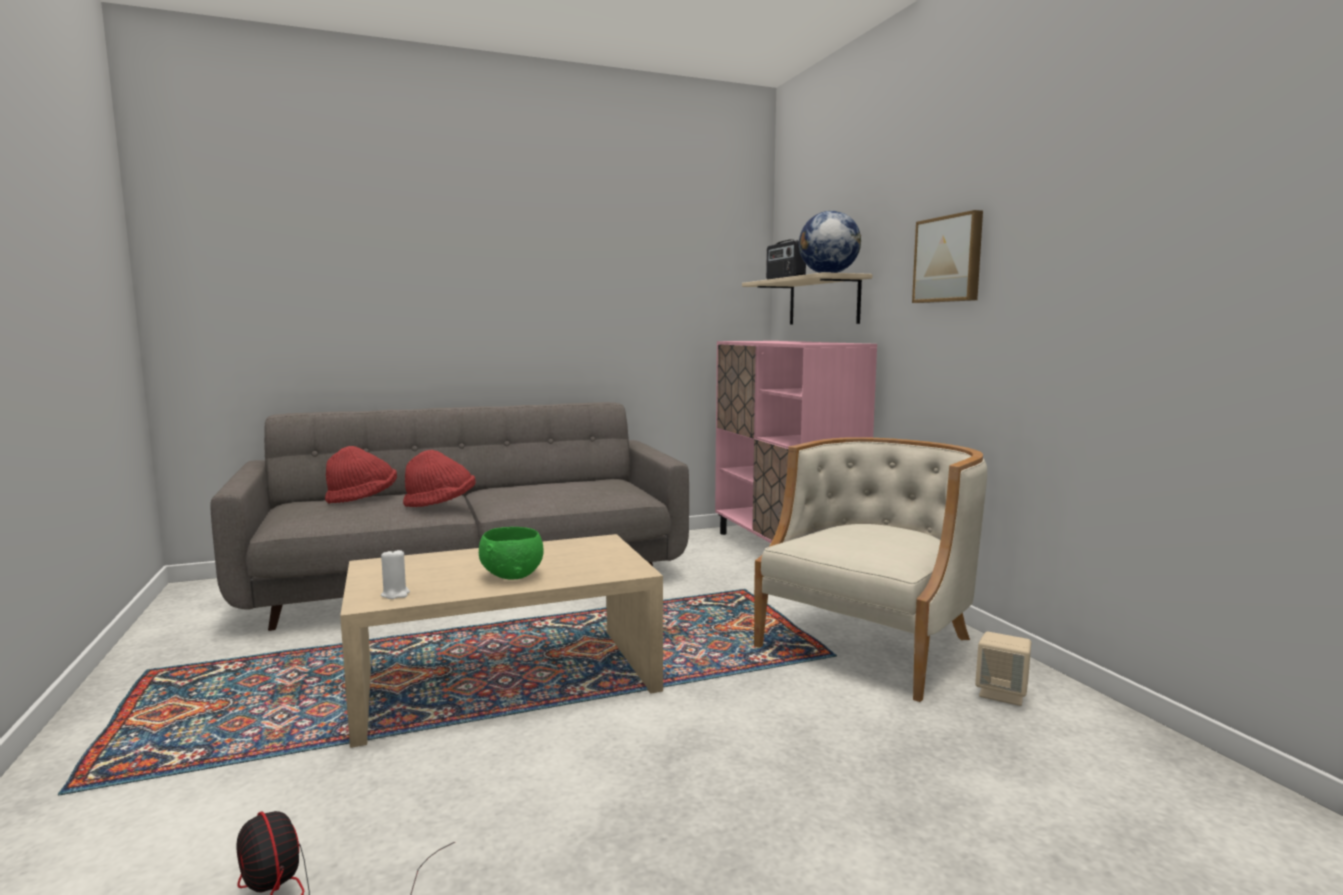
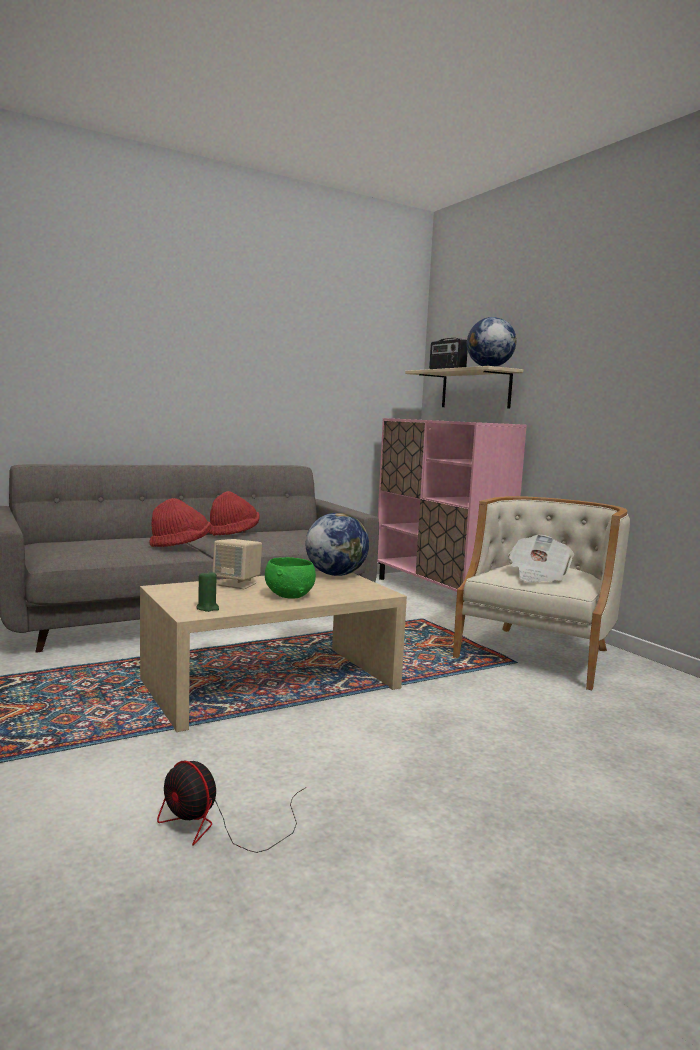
camera: 10 degrees left, 0 degrees up
(362, 498) = (106, 540): red hat -> red hat (233, 533)
(395, 594) = (207, 608): white candle -> green candle
(598, 543) = (335, 574): none -> globe
(857, 545) = (538, 576): none -> newspaper
(949, 259) = (594, 361): picture -> none
(1002, 694) = (645, 684): beige speaker -> beige speaker (237, 584)

